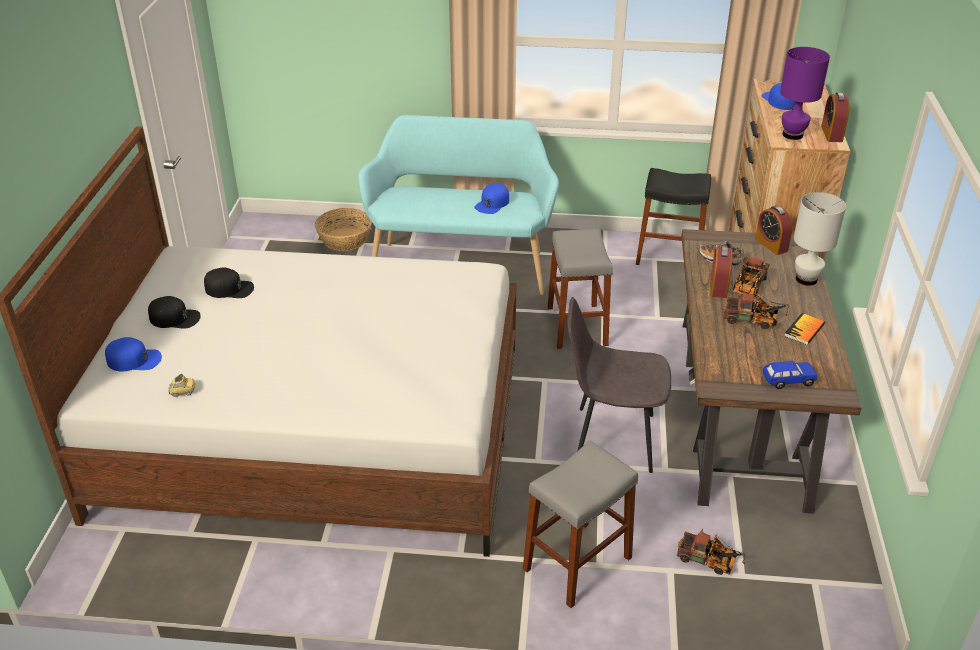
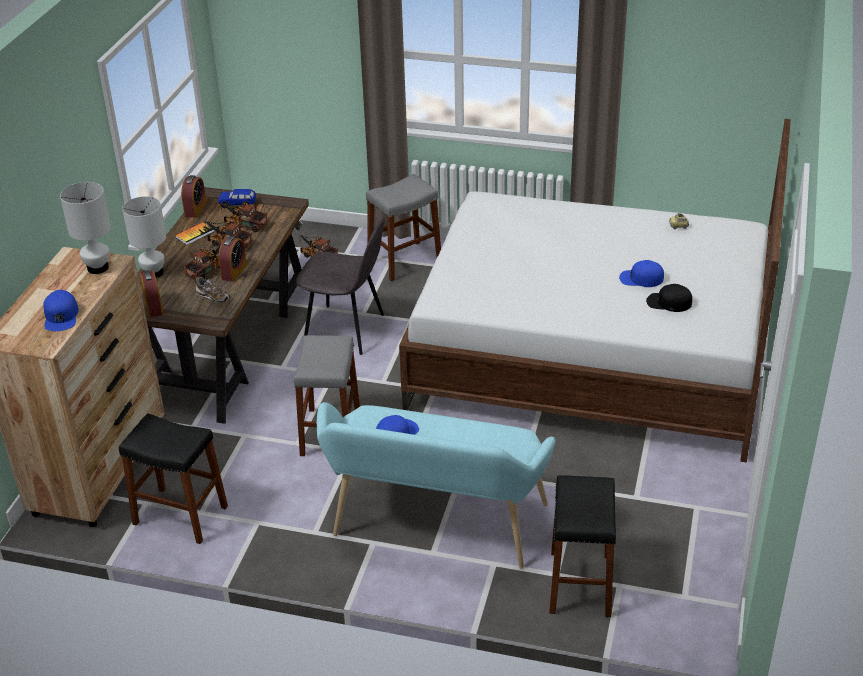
camera: 170 degrees left, 0 degrees up
(134, 360) = (726, 250): blue cap -> blue cap (641, 278)
(175, 318) = (708, 280): black cap -> none
(344, 239) = (580, 583): basket -> black stool
(755, 349) = (243, 224): none -> toy truck
(792, 134) = (97, 268): purple table lamp -> white table lamp
(831, 134) = (58, 266): alarm clock -> alarm clock (195, 209)

